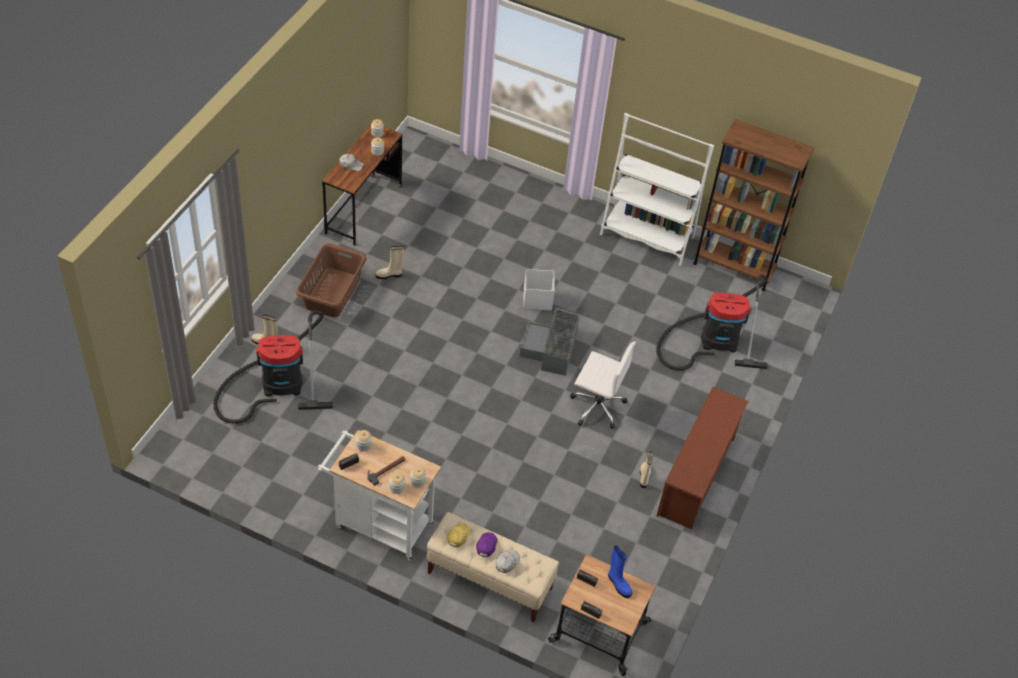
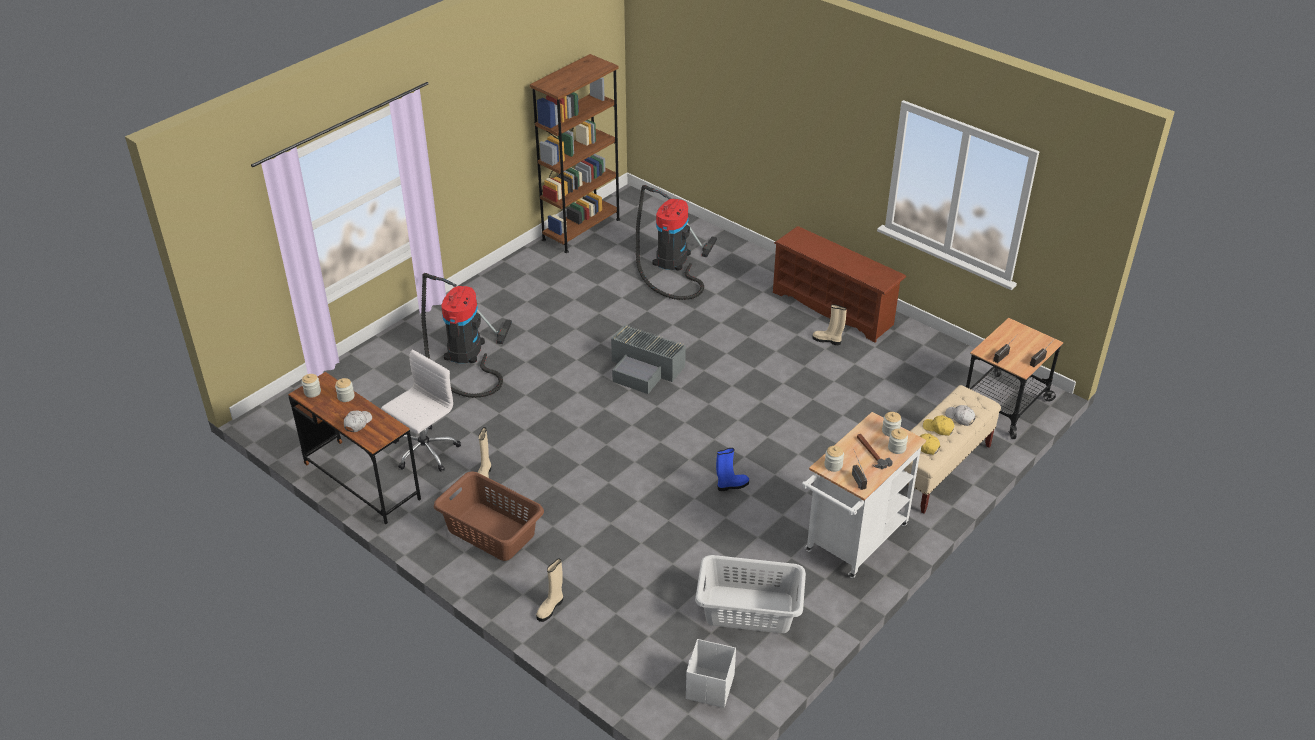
camera: 70 degrees left, 10 degrees down
(277, 385) = (625, 605): vacuum cleaner -> vacuum cleaner (464, 354)
(289, 461) = (748, 609): none -> grey laundry basket
(486, 546) = (938, 428): purple cap -> yellow cap
(537, 299) = (571, 366): white storage box -> white storage box (709, 687)
(596, 406) = (731, 353): white office chair -> white office chair (424, 451)
(618, 584) = (1006, 338): blue boot -> blue boot (732, 485)
(647, 236) = (515, 273): white bookcase -> none

